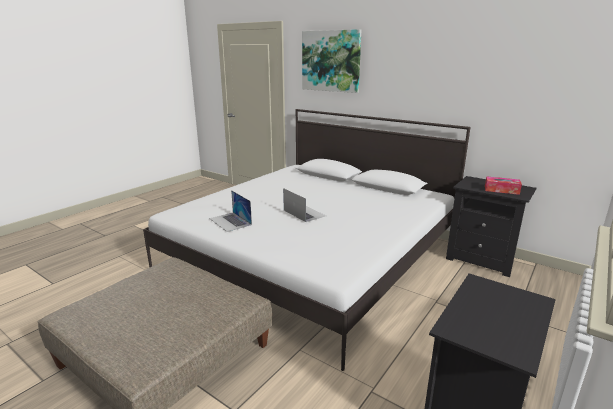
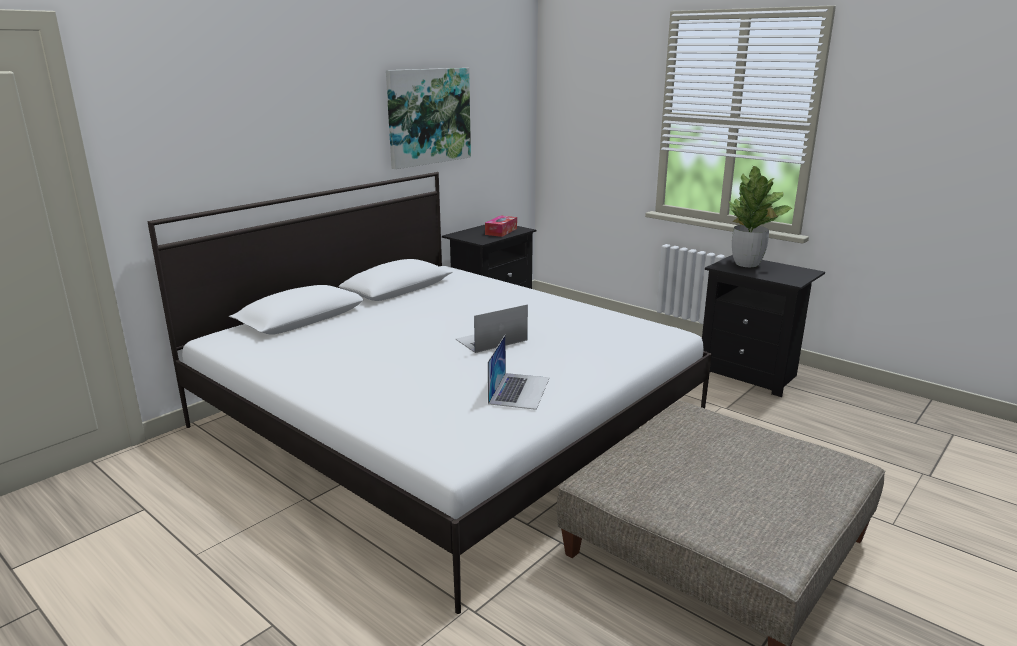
camera: 85 degrees left, 0 degrees up
(230, 221) = (519, 390): laptop -> laptop turned 45 degrees counterclockwise
(331, 61) = (215, 103): picture -> picture (428, 116)
(509, 303) = (747, 264): none -> potted plant

